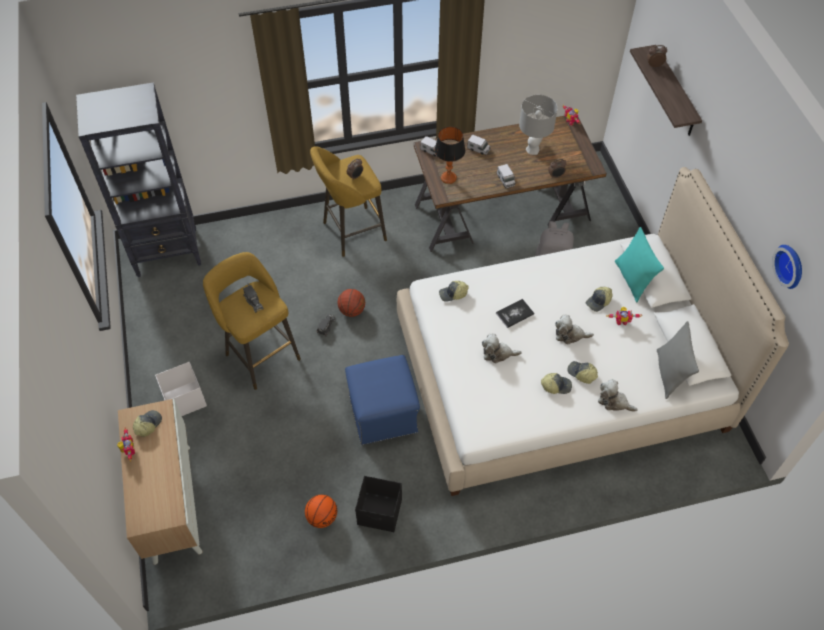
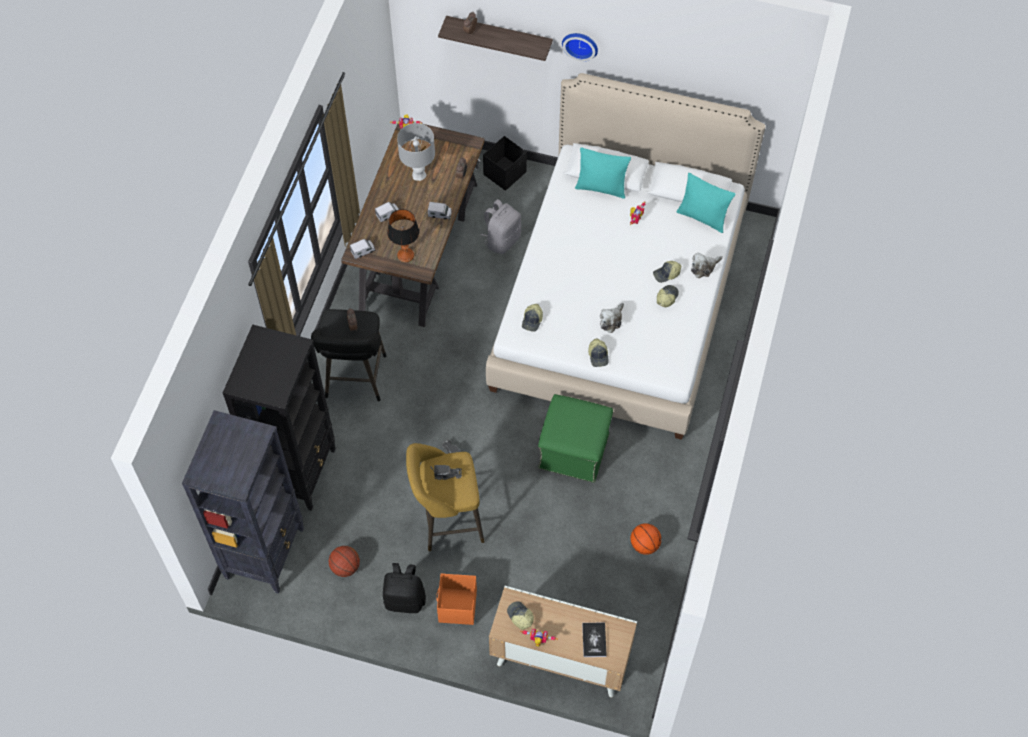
camera: 60 degrees left, 5 degrees up
(173, 360) = (405, 599): none -> black backpack
(184, 400) = (457, 607): white storage box -> orange storage box
(248, 238) = (298, 472): none -> black bookcase
(351, 232) = (355, 380): yellow stool -> black stool
(352, 310) = (448, 423): basketball -> basketball (345, 567)
(380, 512) = (665, 499): black storage box -> black storage box (505, 173)
(383, 414) = (574, 451): blue ottoman -> green ottoman
(515, 314) = (581, 287): book -> book (594, 640)
(570, 335) = (626, 261): plush toy -> none
(599, 302) = (607, 223): cap -> cap (598, 355)
(669, 374) = (702, 217): grey pillow -> turquoise pillow
(791, 265) = (724, 77): wall clock -> wall clock (580, 44)

